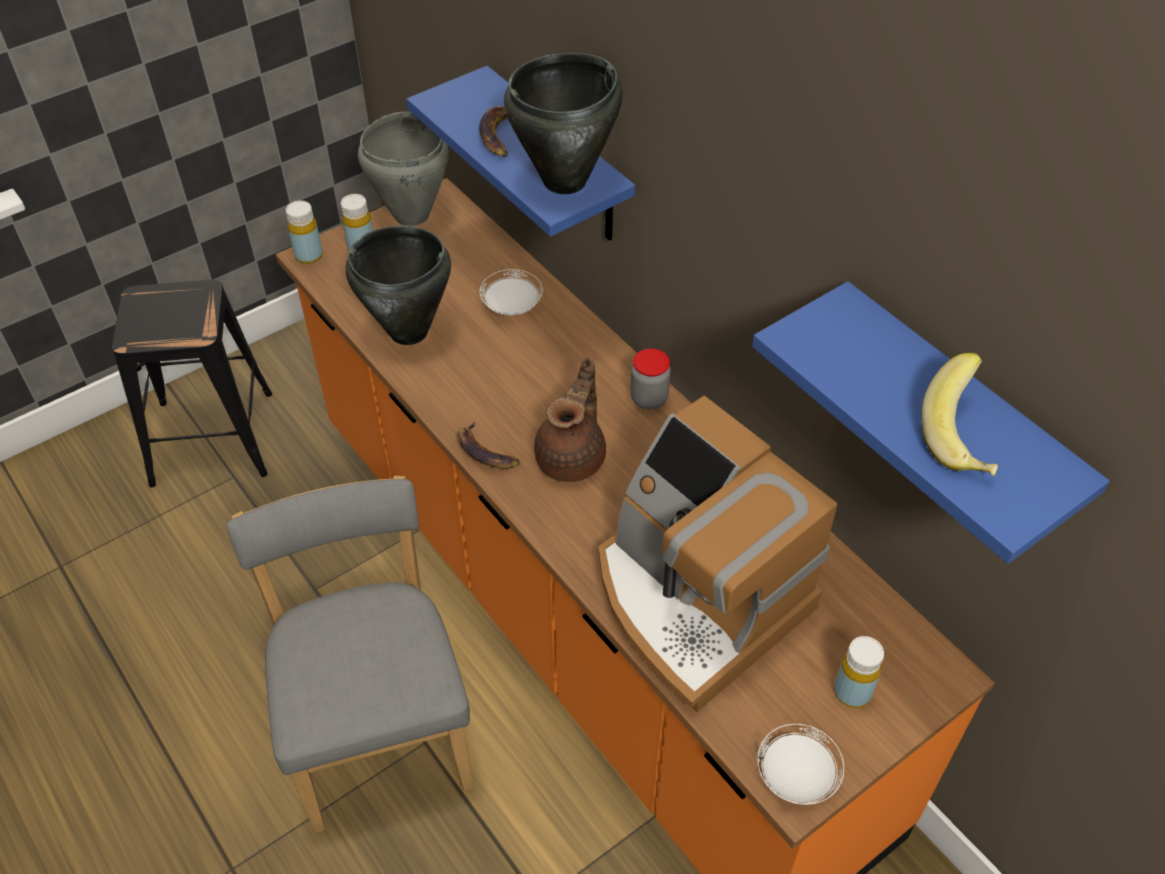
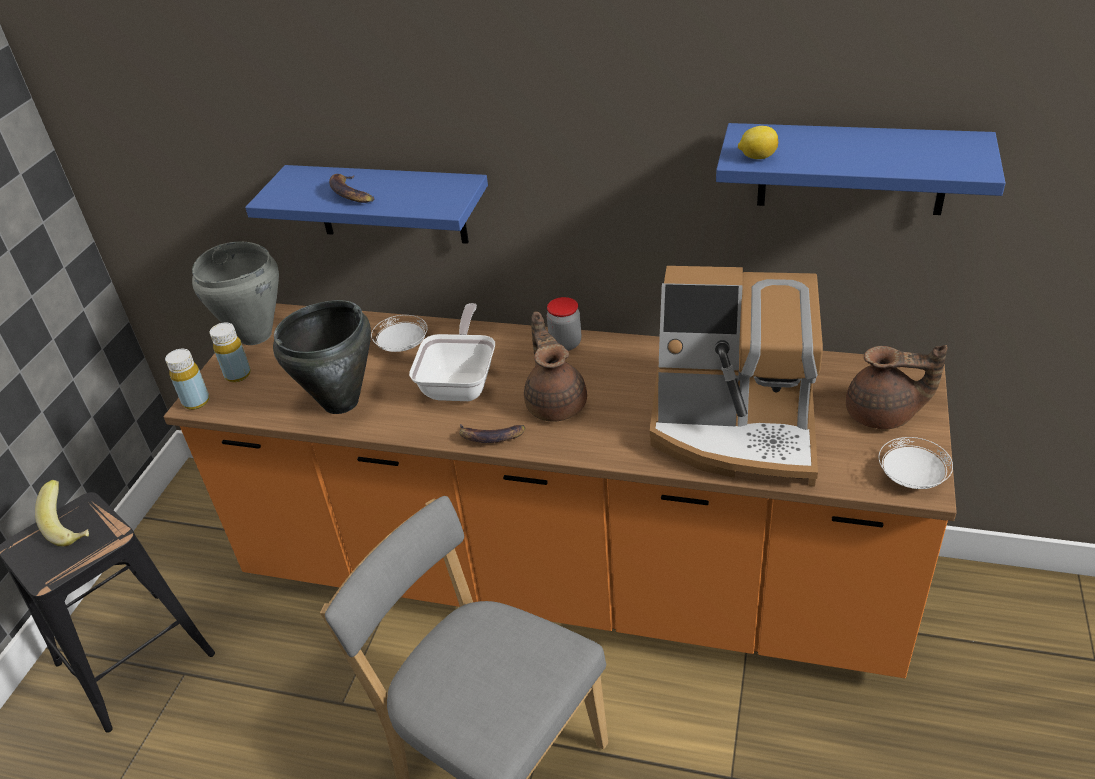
camera: 35 degrees left, 10 degrees down
(520, 378) = (461, 382): none -> frying pan
(566, 181) = (436, 194): black cooking pot -> none
(811, 345) = (757, 157): none -> lemon
(852, 692) = (883, 415): yellow bottle -> brown teapot
(962, 438) = (901, 152): banana -> banana (72, 526)

